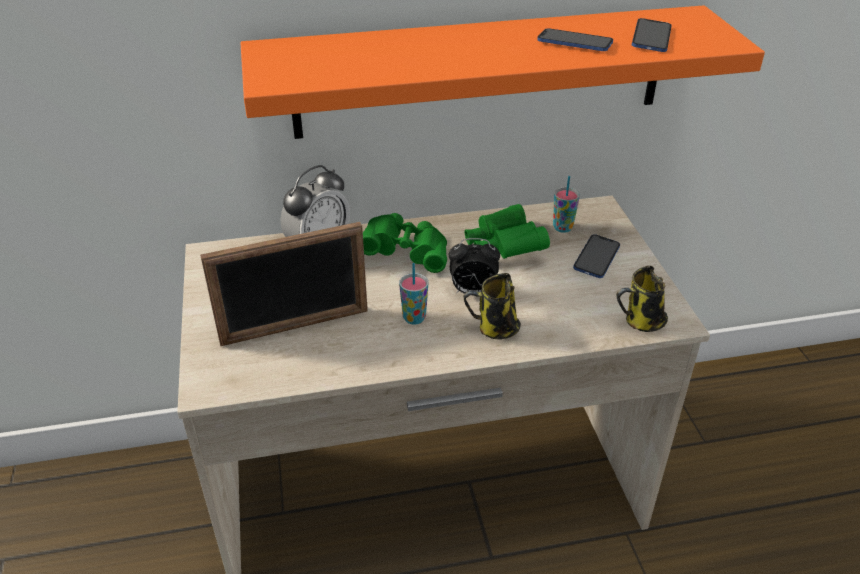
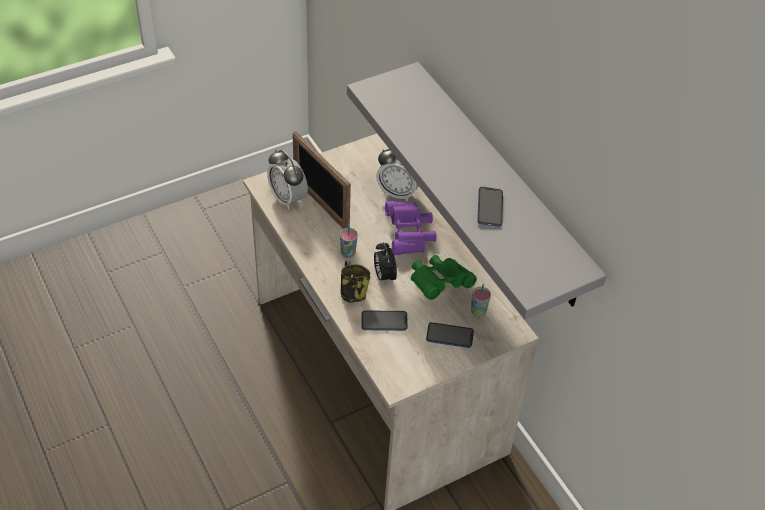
camera: 70 degrees right, 10 degrees up
(261, 362) = (288, 198): none -> alarm clock
(406, 254) = (409, 236): green binoculars -> purple binoculars
(481, 72) = (499, 186): orange shelf -> grey shelf
(641, 322) = (387, 366): mug -> none
(651, 37) = (519, 246): phone -> phone (384, 321)

